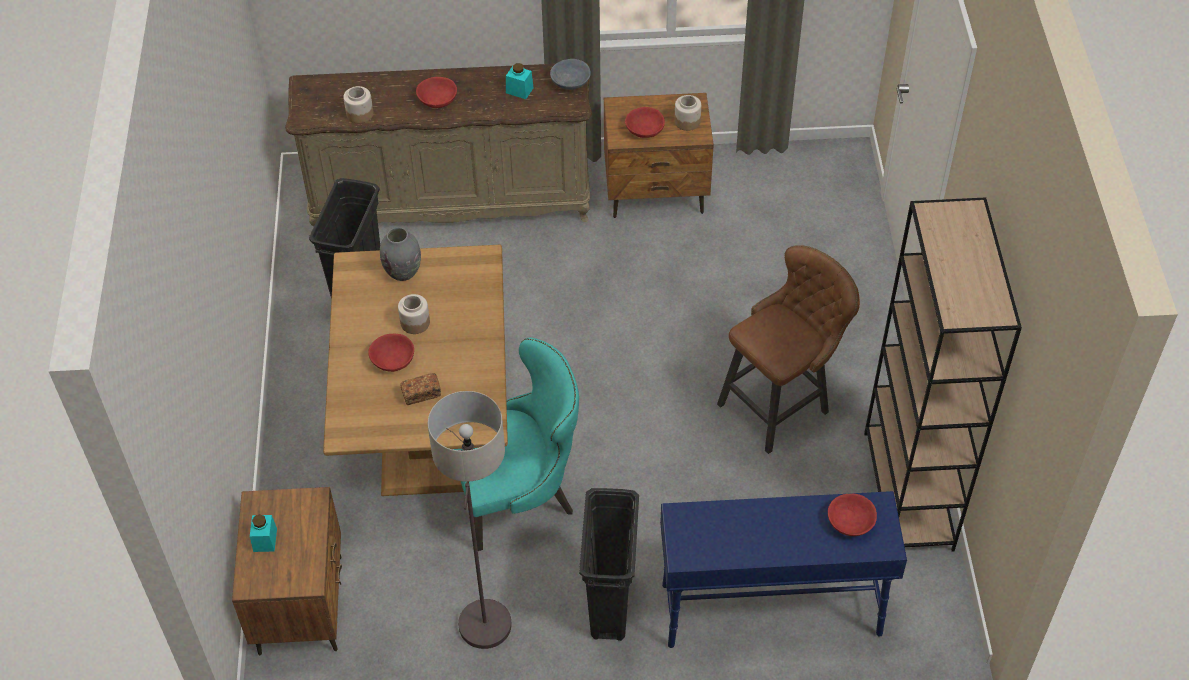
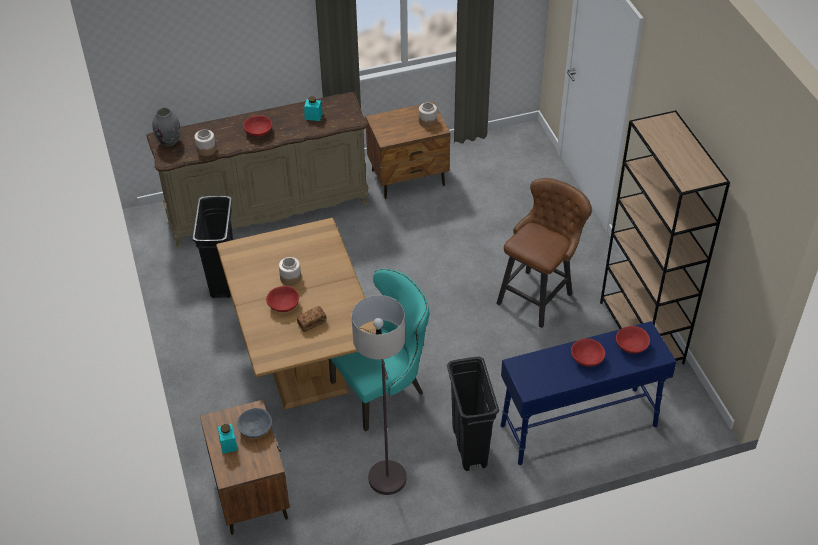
camera: 15 degrees left, 5 degrees down
(403, 272) = (270, 247): grey vase -> grey vase (169, 141)
(571, 82) = (347, 105): grey bowl -> grey bowl (255, 429)
(644, 129) = (400, 131): red bowl -> red bowl (586, 358)

